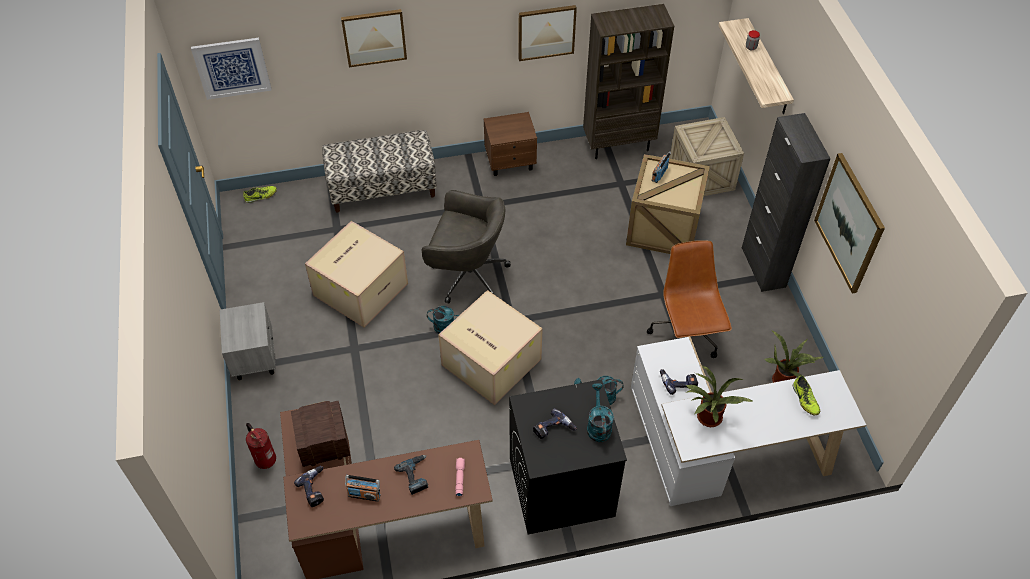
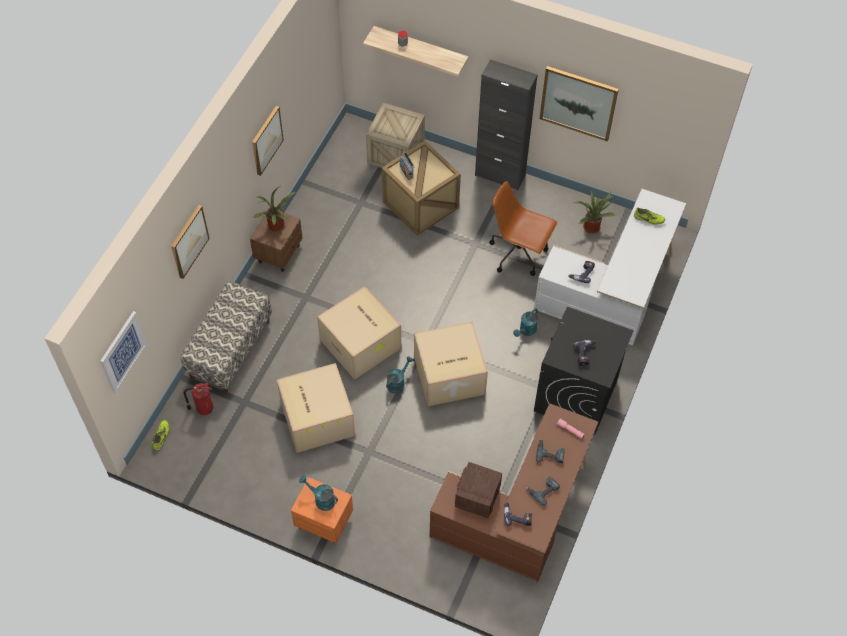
camera: 55 degrees left, 5 degrees up
(255, 357) = (323, 522): grey nightstand -> orange nightstand
(265, 459) = (420, 559): fire extinguisher -> fire extinguisher (203, 408)
(364, 495) = (543, 490): radio -> power drill
(467, 274) = (361, 344): grey office chair -> cardboard box
(598, 425) = (599, 329): turquoise watering can -> turquoise watering can (321, 499)
(618, 145) = (323, 179): brown bookcase -> none
(708, 419) = (626, 275): potted plant -> potted plant (276, 226)

